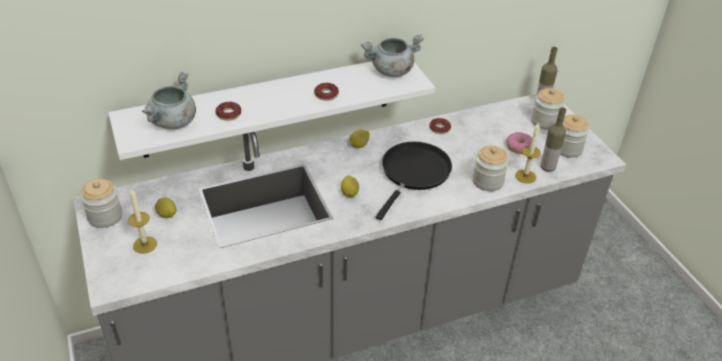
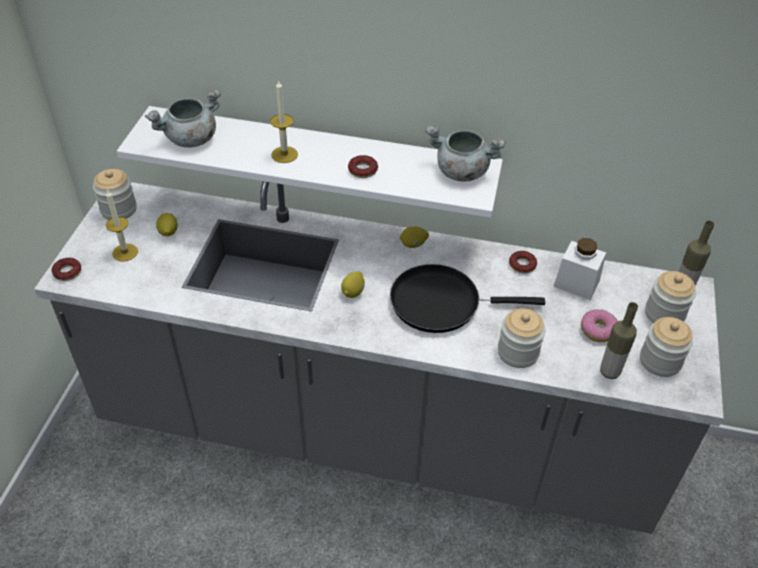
camera: 35 degrees right, 5 degrees up
(228, 114) = (247, 152): donut -> donut (67, 272)
(414, 173) = (441, 303): black frying pan -> black frying pan turned 150 degrees counterclockwise
(481, 125) = (576, 283): none -> white jar
(525, 176) = (570, 369): candle -> candle (284, 154)

